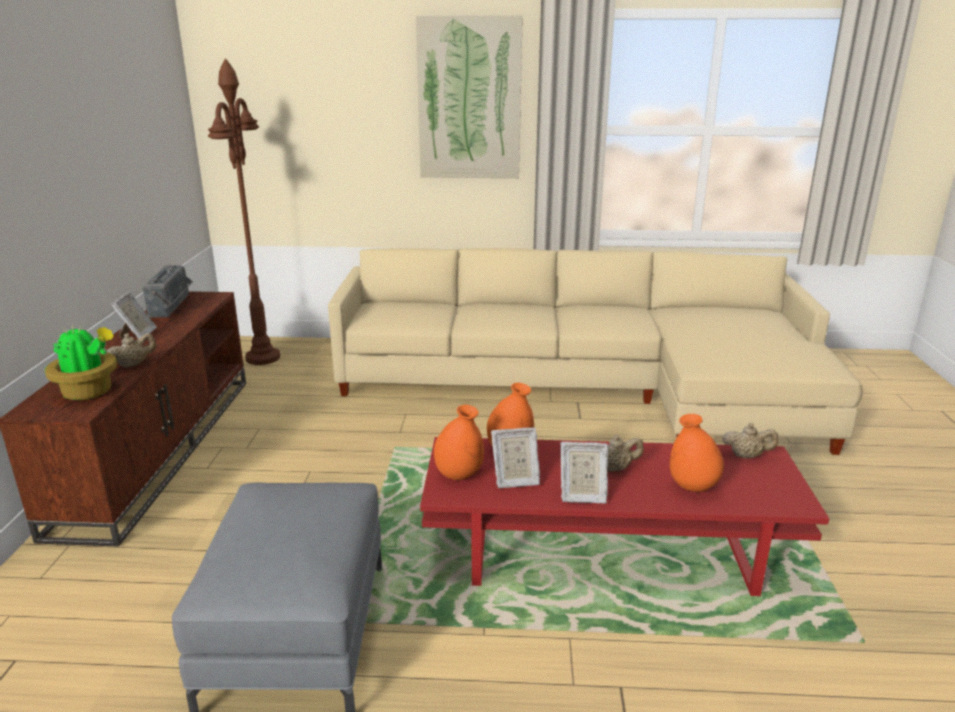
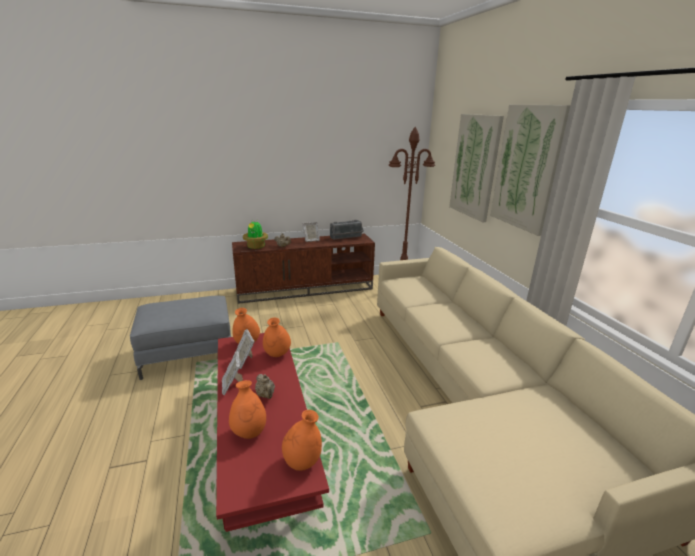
camera: 70 degrees right, 0 degrees up
(353, 113) = (475, 166): none -> picture
(747, 456) = (302, 462): beige teapot -> orange vase

